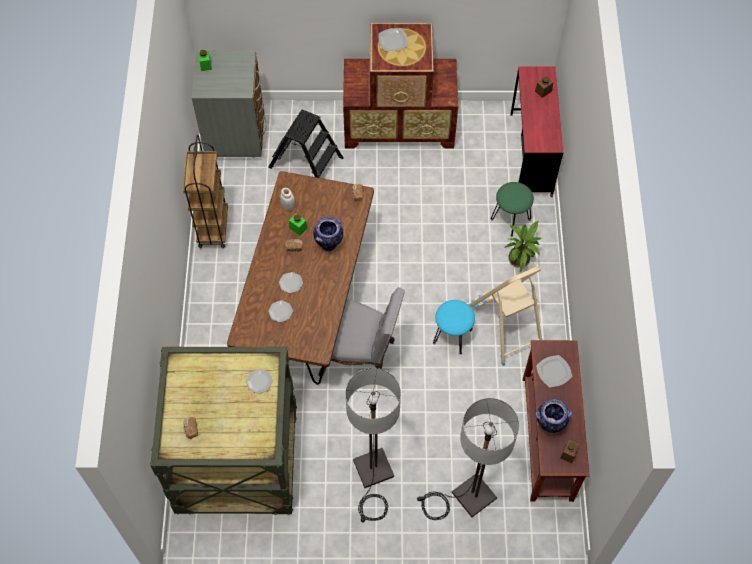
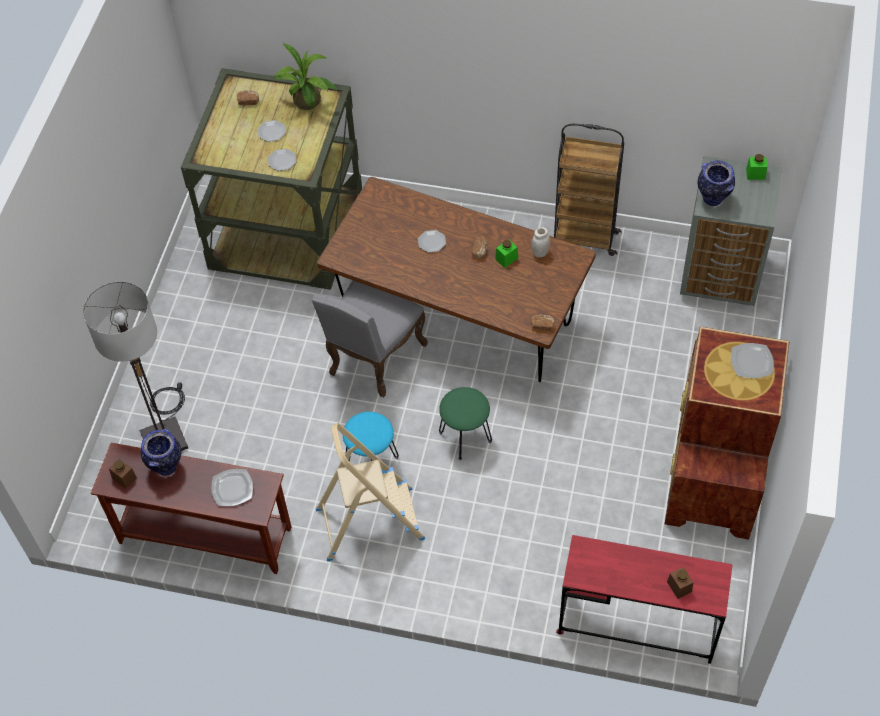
camera: 105 degrees right, 5 degrees down
(280, 311) = (397, 227): plate -> plate (272, 131)
(306, 162) = (668, 345): black step ladder -> none
(329, 244) = (475, 286): vase -> vase (713, 199)
(373, 480) = (218, 347): floor lamp -> none
(510, 219) = (531, 569): green stool -> green stool (465, 437)
(521, 257) = (467, 568): potted plant -> potted plant (308, 103)

